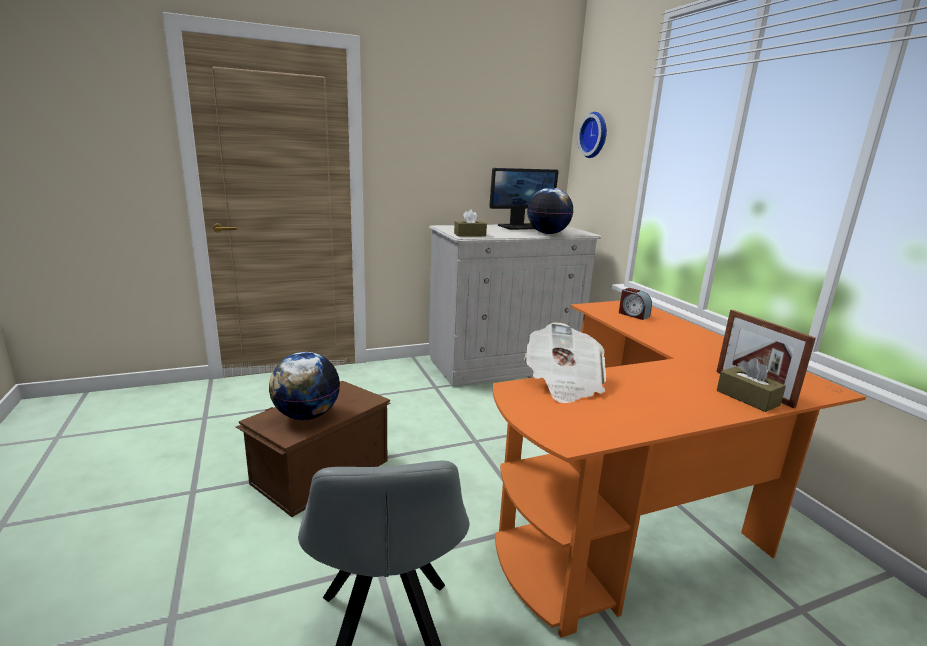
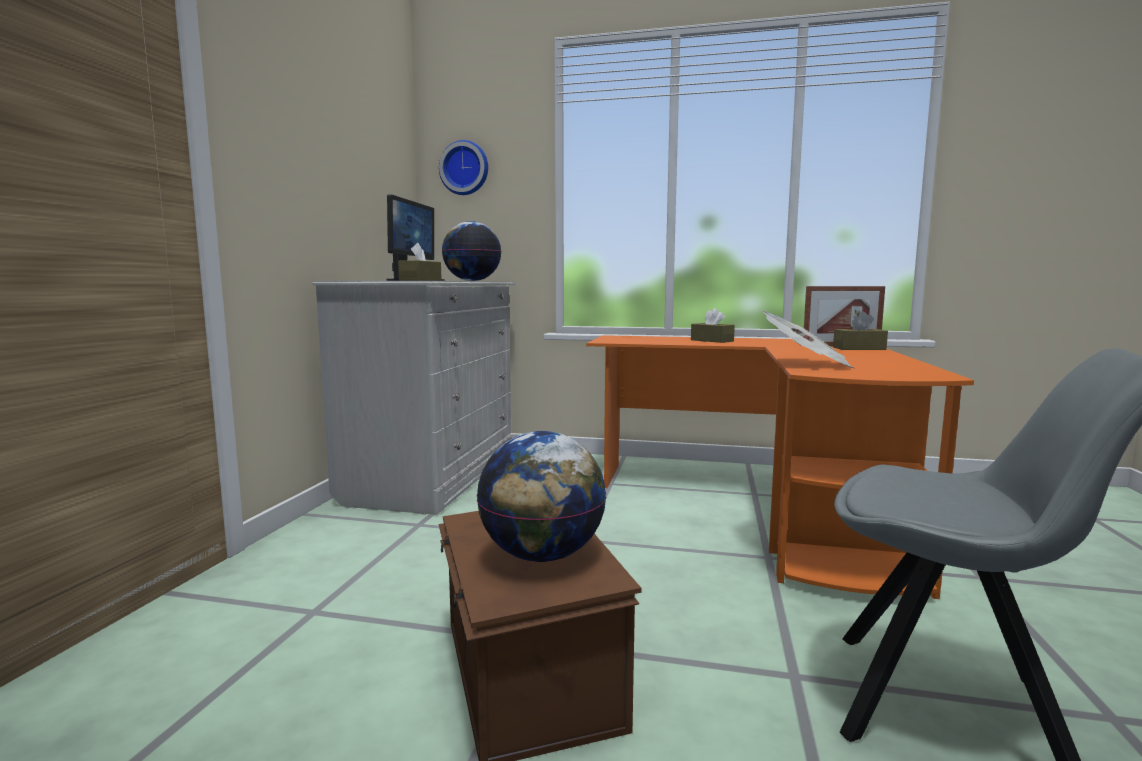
camera: 55 degrees left, 10 degrees down
(633, 315) = (646, 339): alarm clock -> none
(675, 335) = (712, 340): none -> brown tissue box

